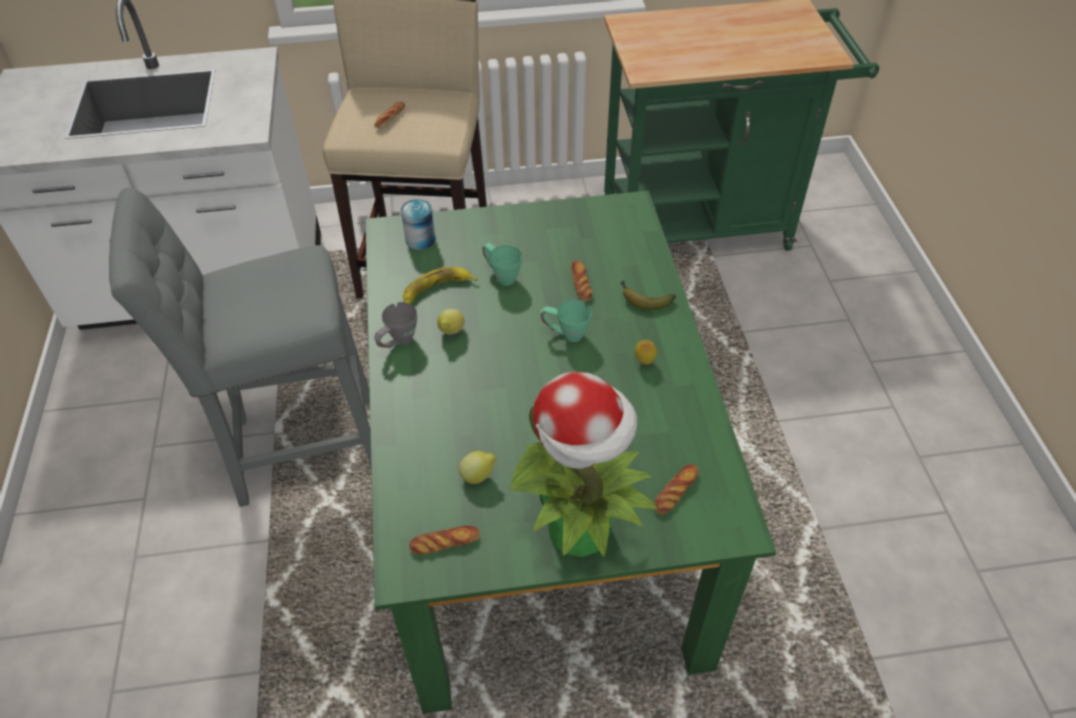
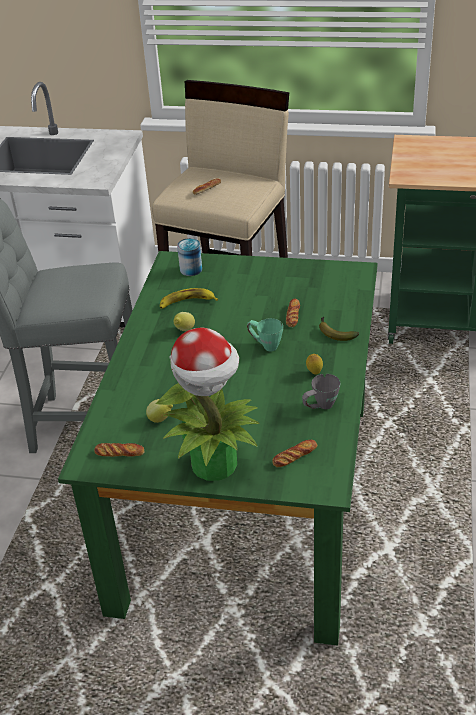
camera: 20 degrees right, 10 degrees down
(398, 343) = (144, 331): grey mug -> grey mug (320, 407)
(501, 276) = (237, 301): green mug -> none

